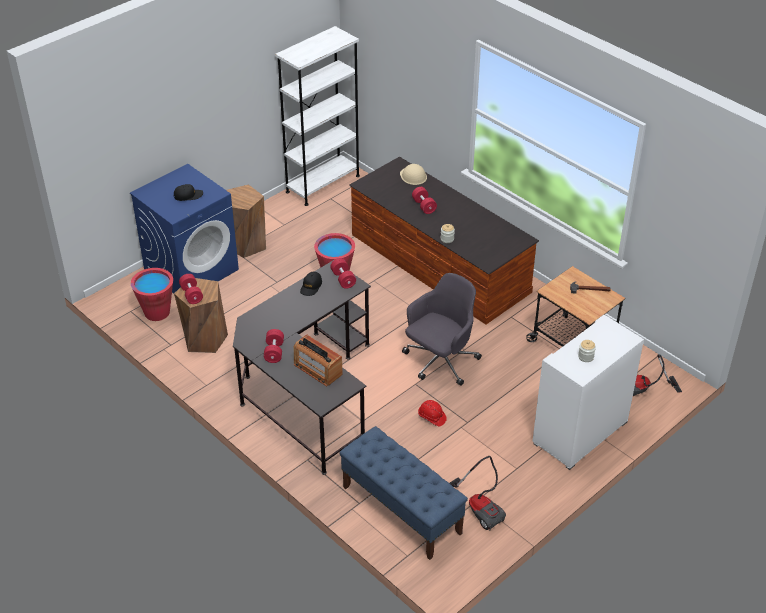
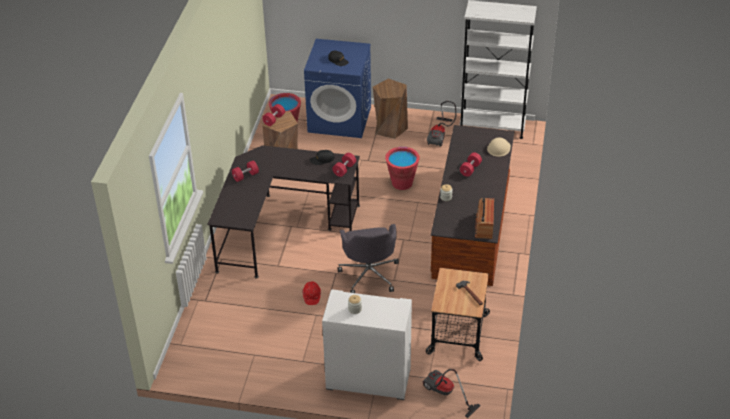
camera: 55 degrees right, 0 degrees up
(317, 369) = (247, 201): radio -> radio (484, 225)
(401, 510) = (216, 322): blue bench -> none
(440, 362) = (369, 274): grey office chair -> grey office chair turned 75 degrees clockwise
(479, 508) = (249, 359): vacuum cleaner -> vacuum cleaner (440, 135)

